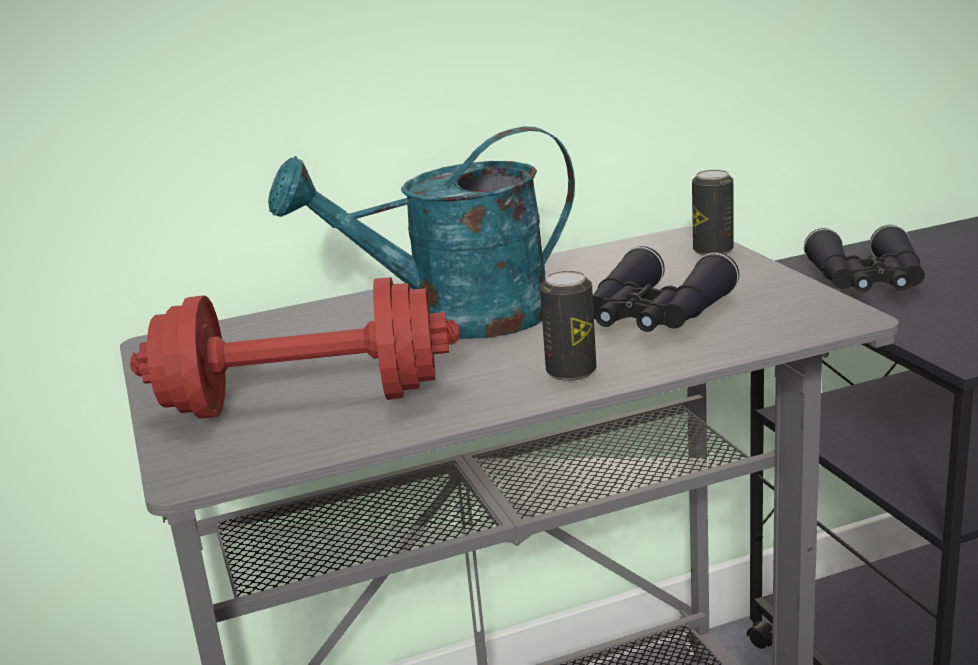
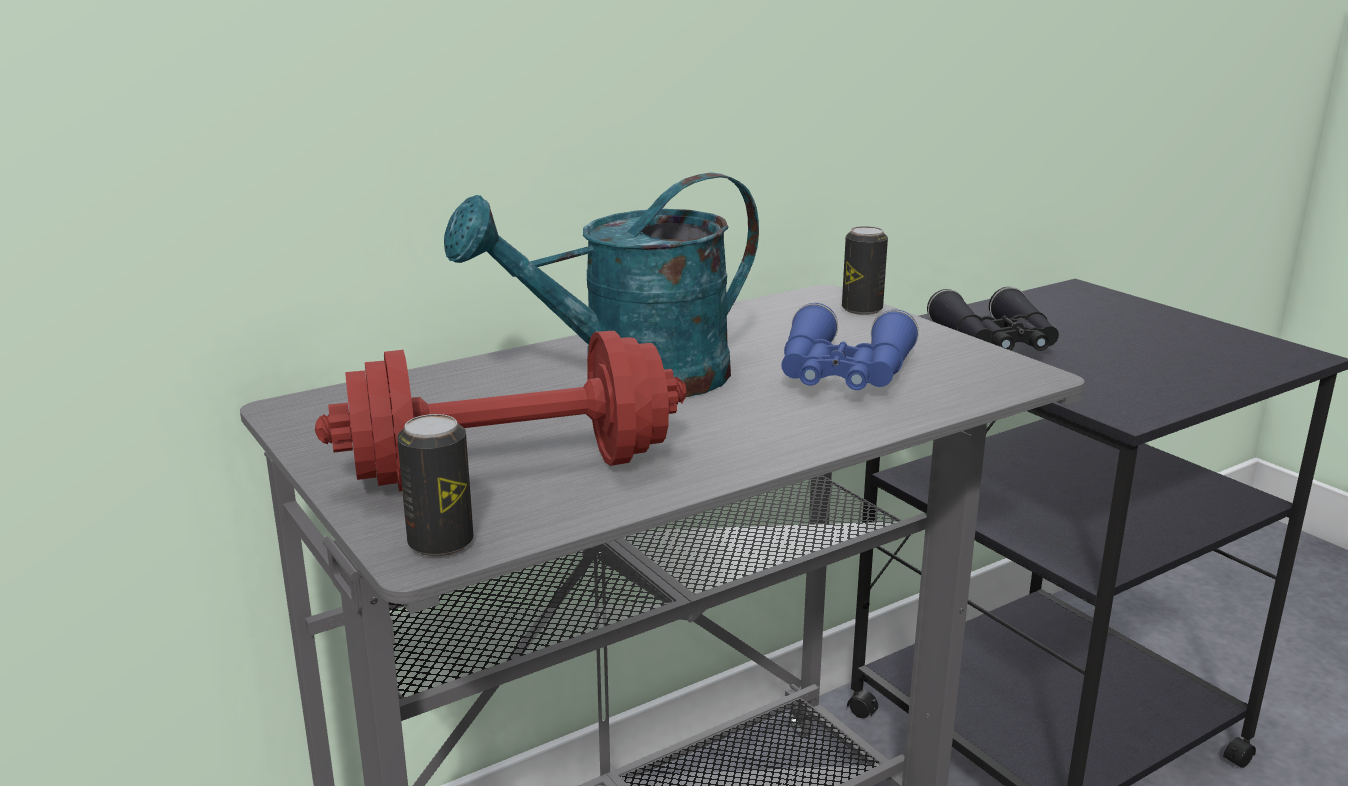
camera: 15 degrees left, 0 degrees up
(571, 372) = (790, 432): can -> can (440, 543)
(655, 316) = (843, 375): black binoculars -> blue binoculars

